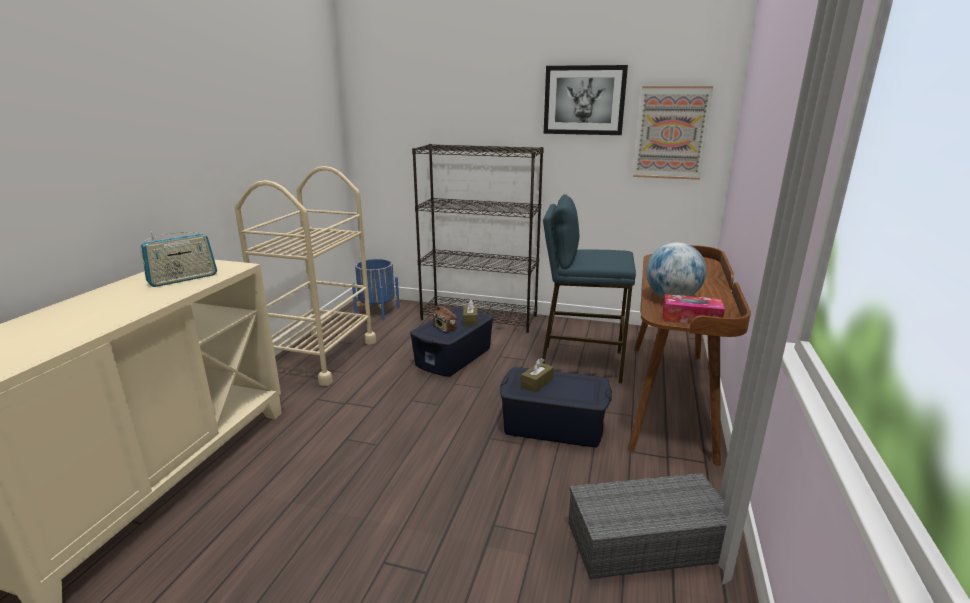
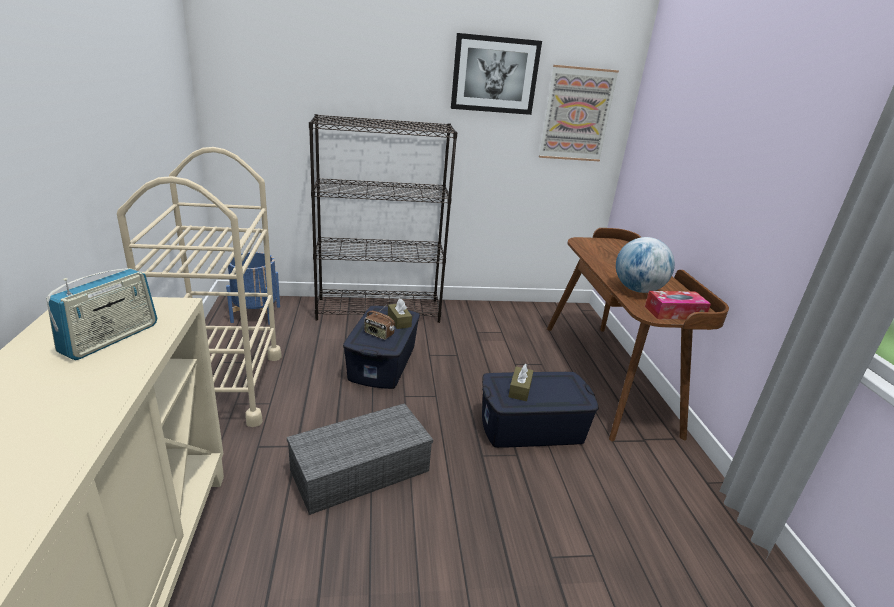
camera: 25 degrees left, 5 degrees up
(580, 363) = (510, 351): blue stool -> none
(647, 540) = (683, 531): grey storage box -> grey storage box (361, 469)

